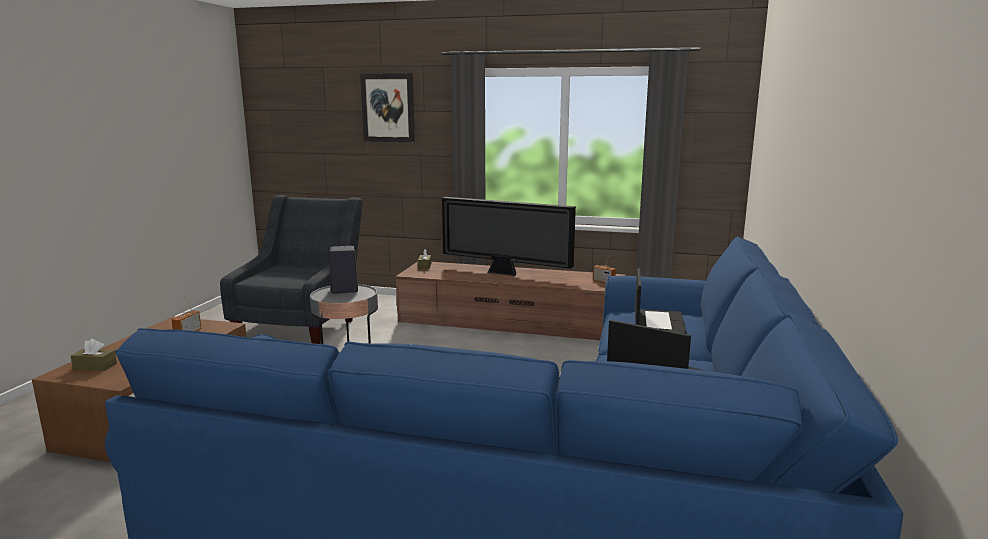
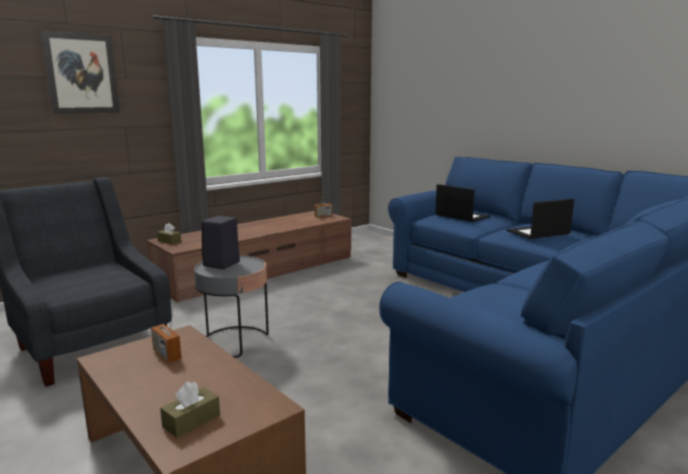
camera: 55 degrees left, 0 degrees up
(505, 273) = (249, 228): television -> none

